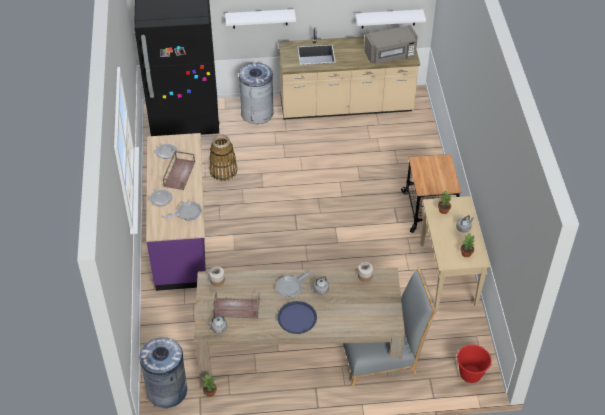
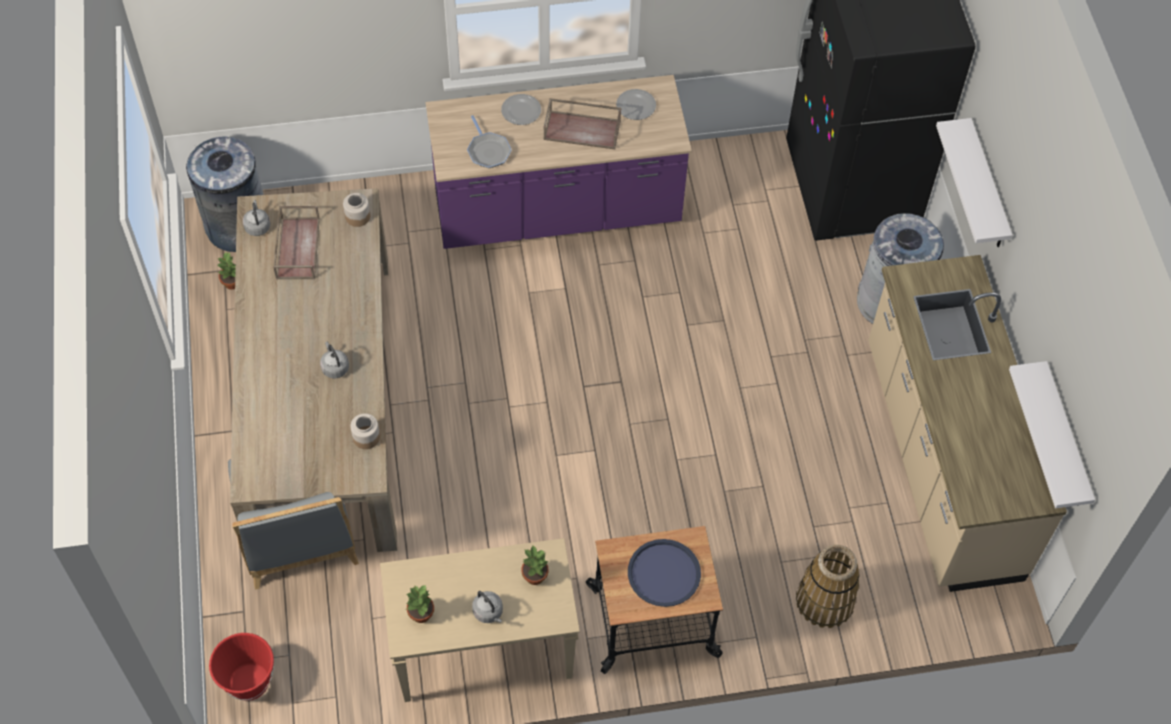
camera: 85 degrees right, 10 degrees up
(223, 171) = (721, 259): basket -> basket (825, 600)
(290, 287) = (341, 322): frying pan -> none
(297, 318) = (274, 335): blue tray -> blue tray (664, 573)
(390, 55) = (977, 466): grey microwave -> none

